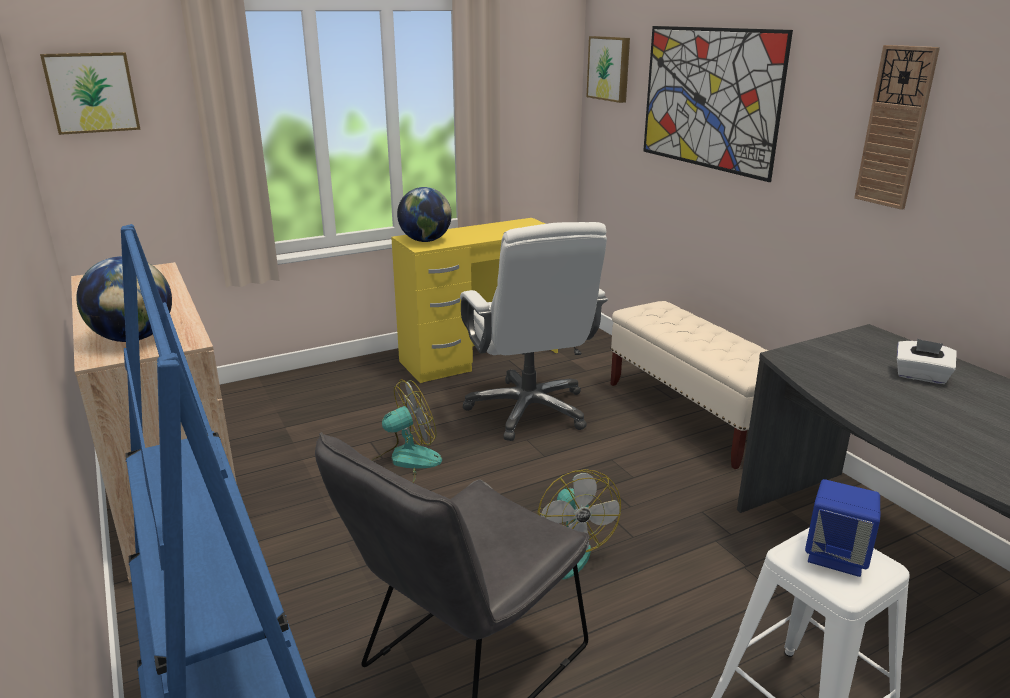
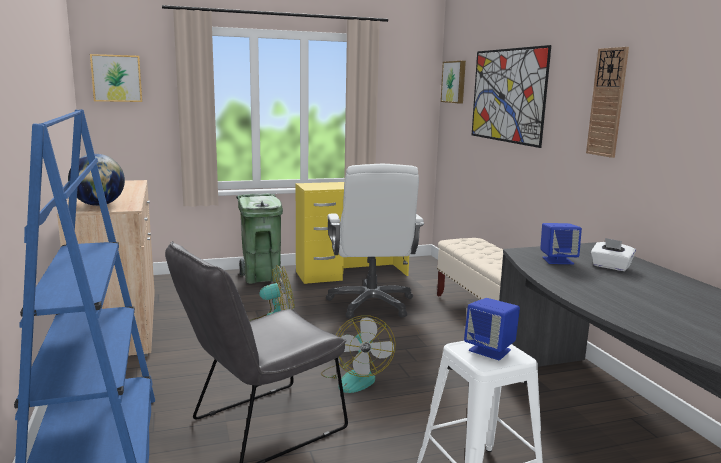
camera: 10 degrees right, 10 degrees down
(354, 378) = (262, 277): none -> green trash can
(425, 240) = (316, 186): globe -> none
(847, 371) = (557, 260): none -> blue speaker

